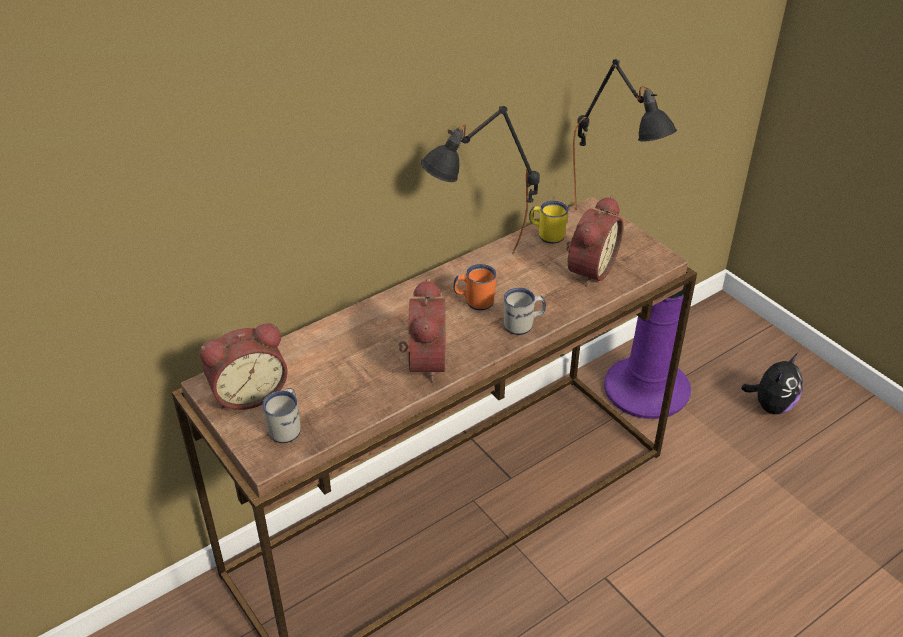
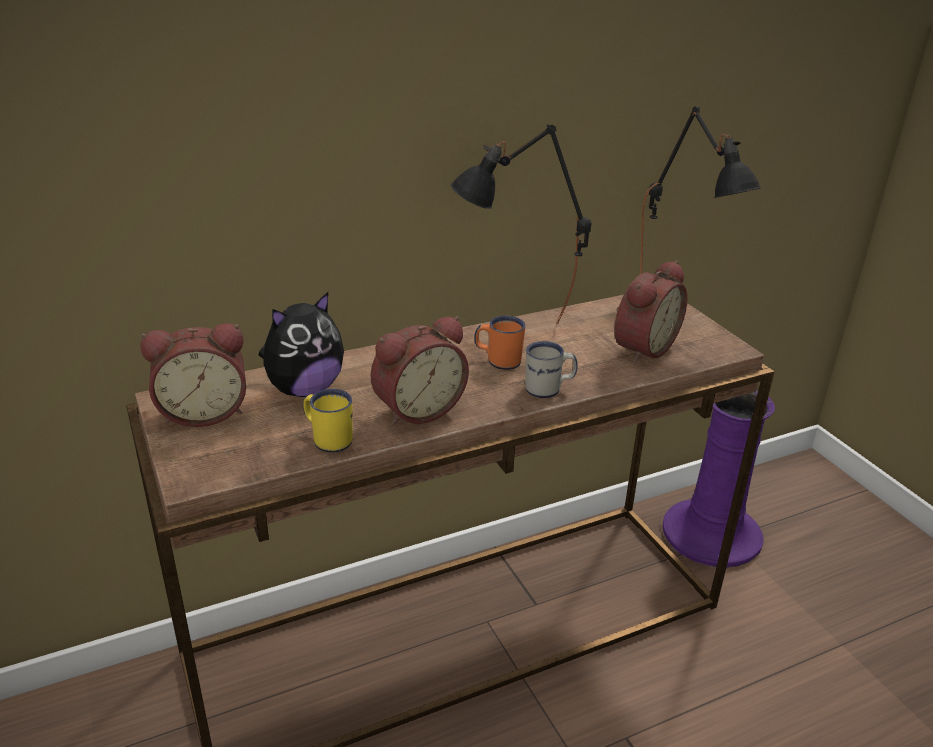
camera: 10 degrees right, 10 degrees down
(287, 427) = (230, 451): white mug -> none
(422, 362) = (417, 409): alarm clock -> alarm clock turned 45 degrees clockwise
(547, 234) = (601, 312): yellow mug -> yellow mug (328, 438)
(771, 405) = (859, 573): plush toy -> plush toy (304, 389)

